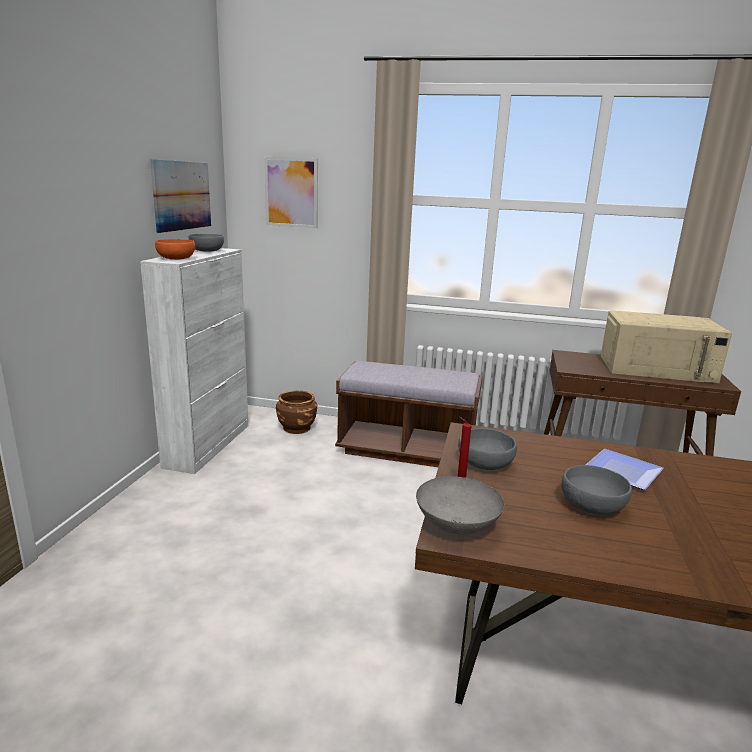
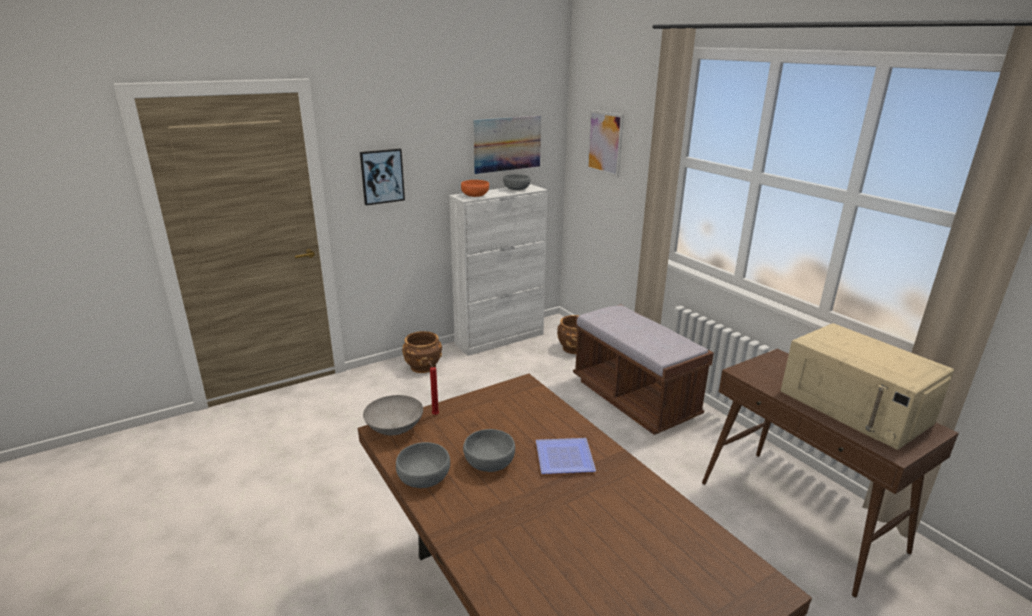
camera: 45 degrees right, 5 degrees up
(59, 233) = (382, 176): none -> picture
(153, 506) = (423, 366): none -> brown planter
(484, 463) = (487, 407): grey bowl -> grey bowl (423, 477)

